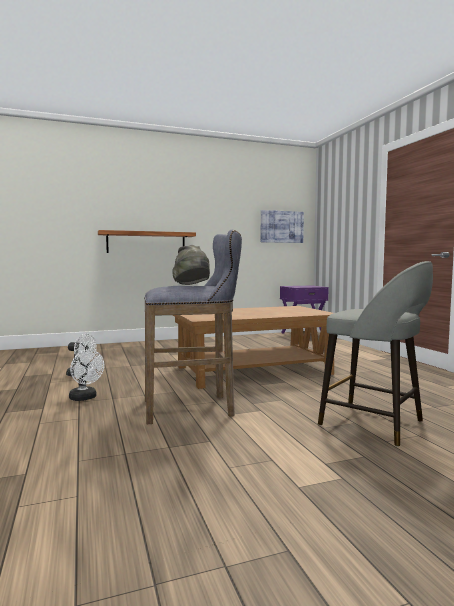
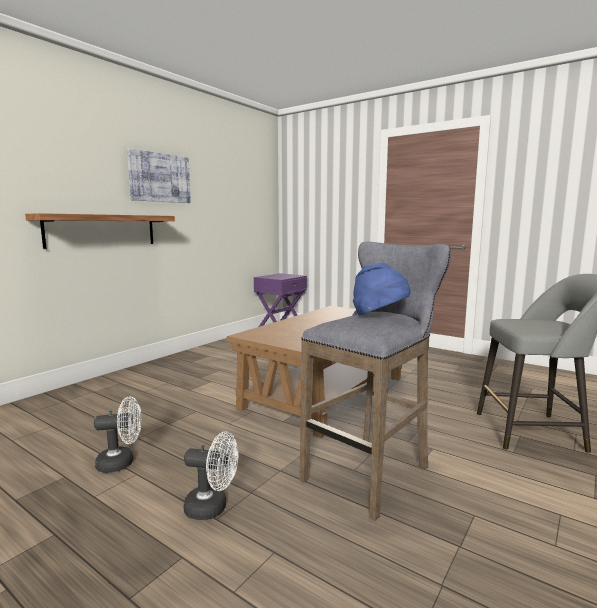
camera: 35 degrees left, 5 degrees up
(192, 285) = (379, 316): grey hat -> blue hat
(281, 227) = (251, 207): picture -> picture (160, 177)

